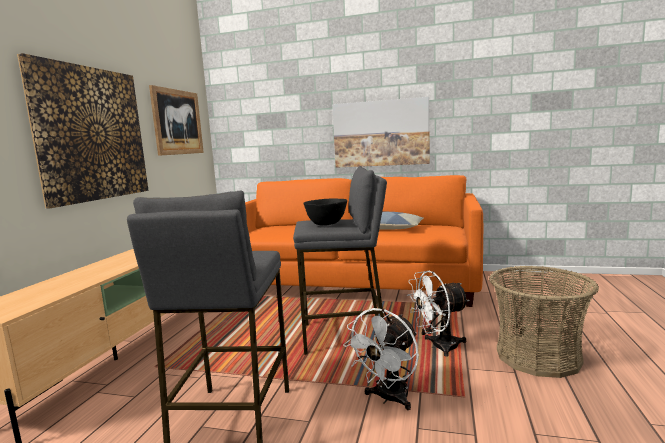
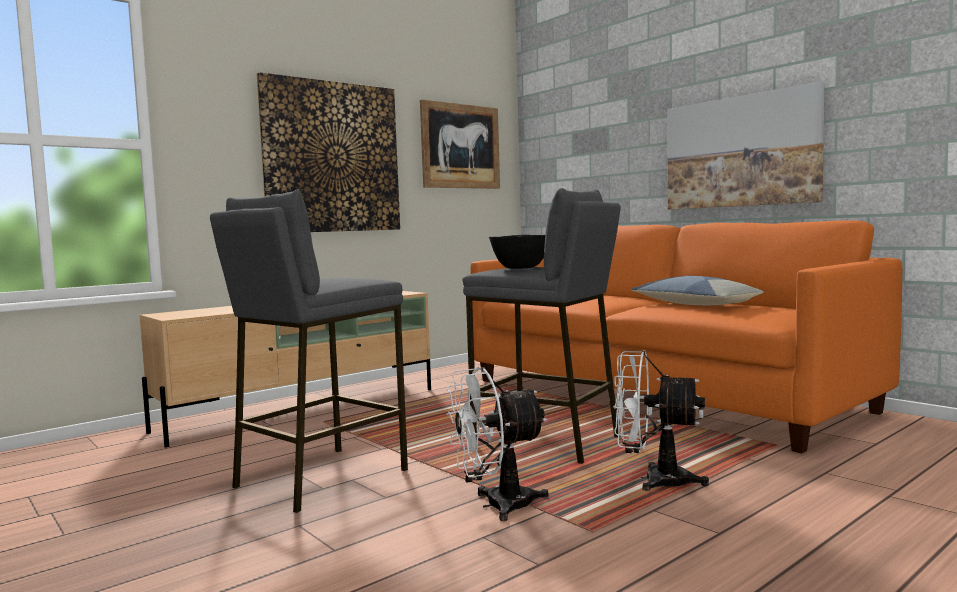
camera: 35 degrees right, 5 degrees down
(538, 356) = (799, 529): basket -> none

